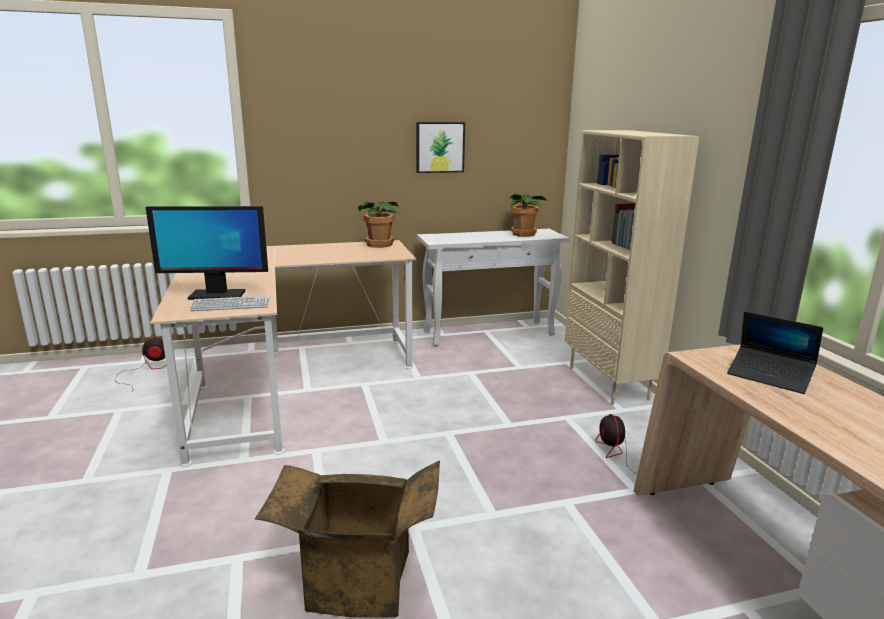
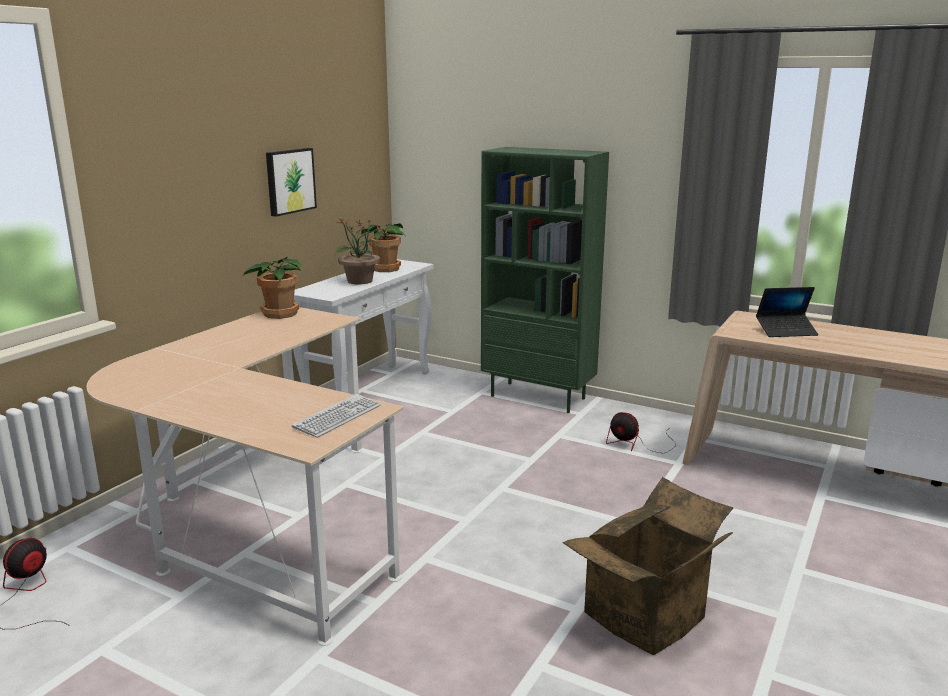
camera: 45 degrees left, 0 degrees up
(216, 295) = (287, 415): monitor -> none
(482, 237) = (360, 281): none -> potted plant
(609, 383) = (539, 397): beige bookcase -> green bookcase

